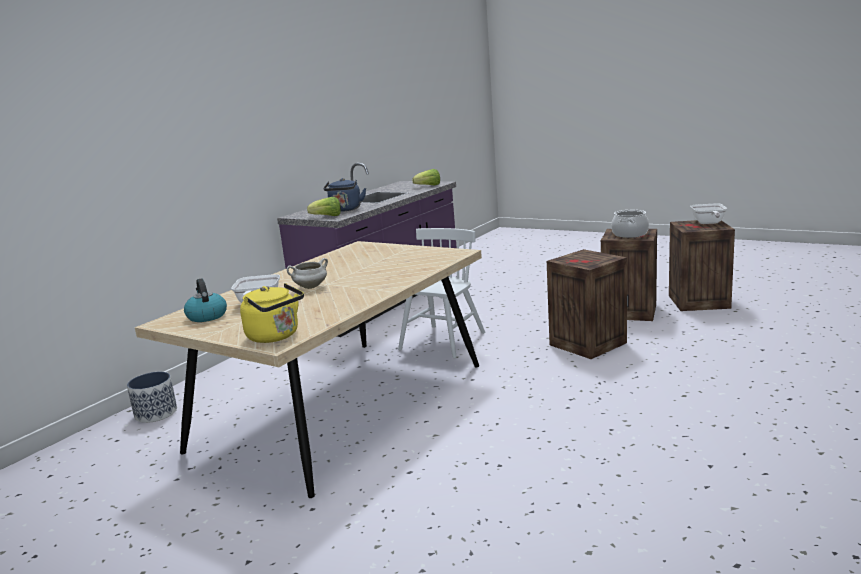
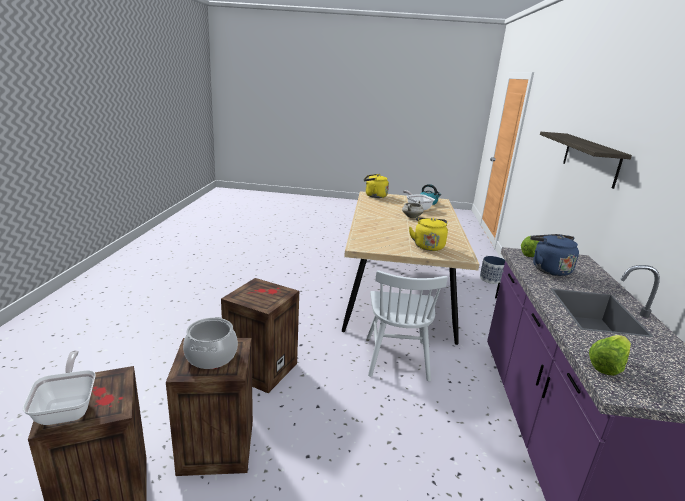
camera: 150 degrees right, 5 degrees up
(209, 145) = (590, 158): none -> shelf
(375, 253) = (428, 246): none -> yellow kettle

